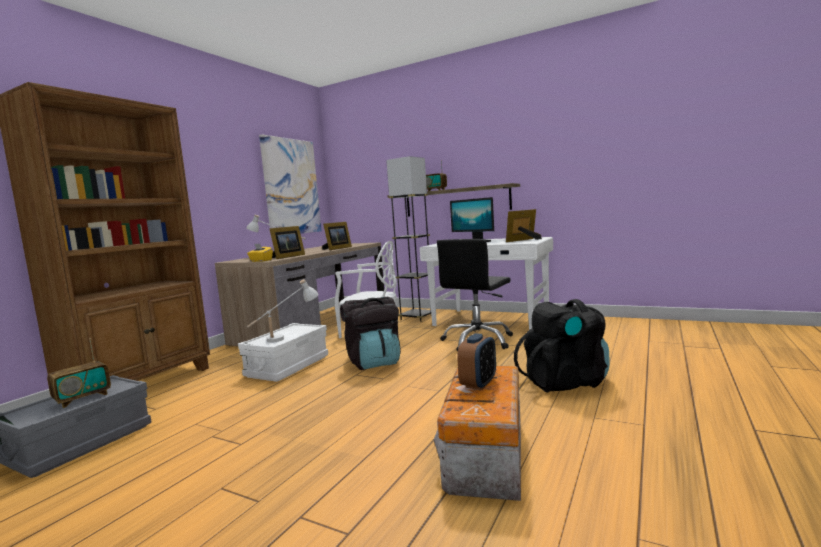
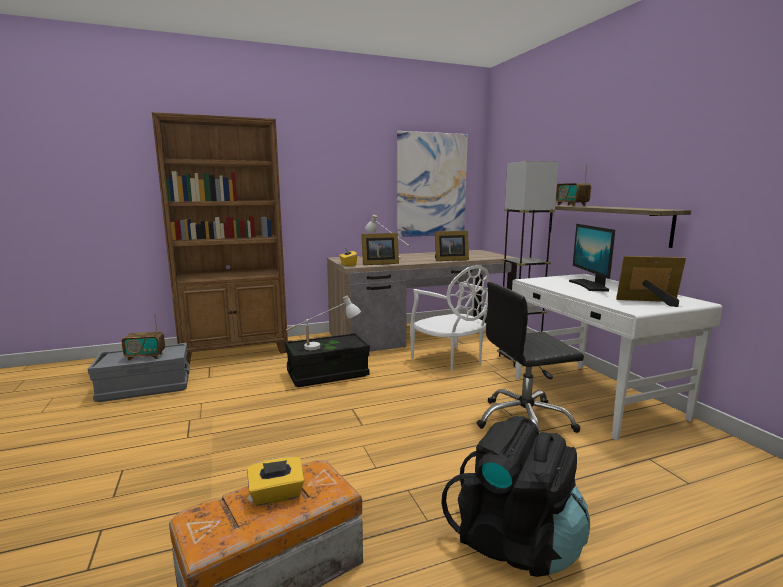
camera: 40 degrees right, 5 degrees up
(288, 366) = (327, 374): white storage box -> black storage box
(374, 362) = (387, 401): black backpack -> none
(478, 384) = (277, 495): alarm clock -> yellow tissue box

